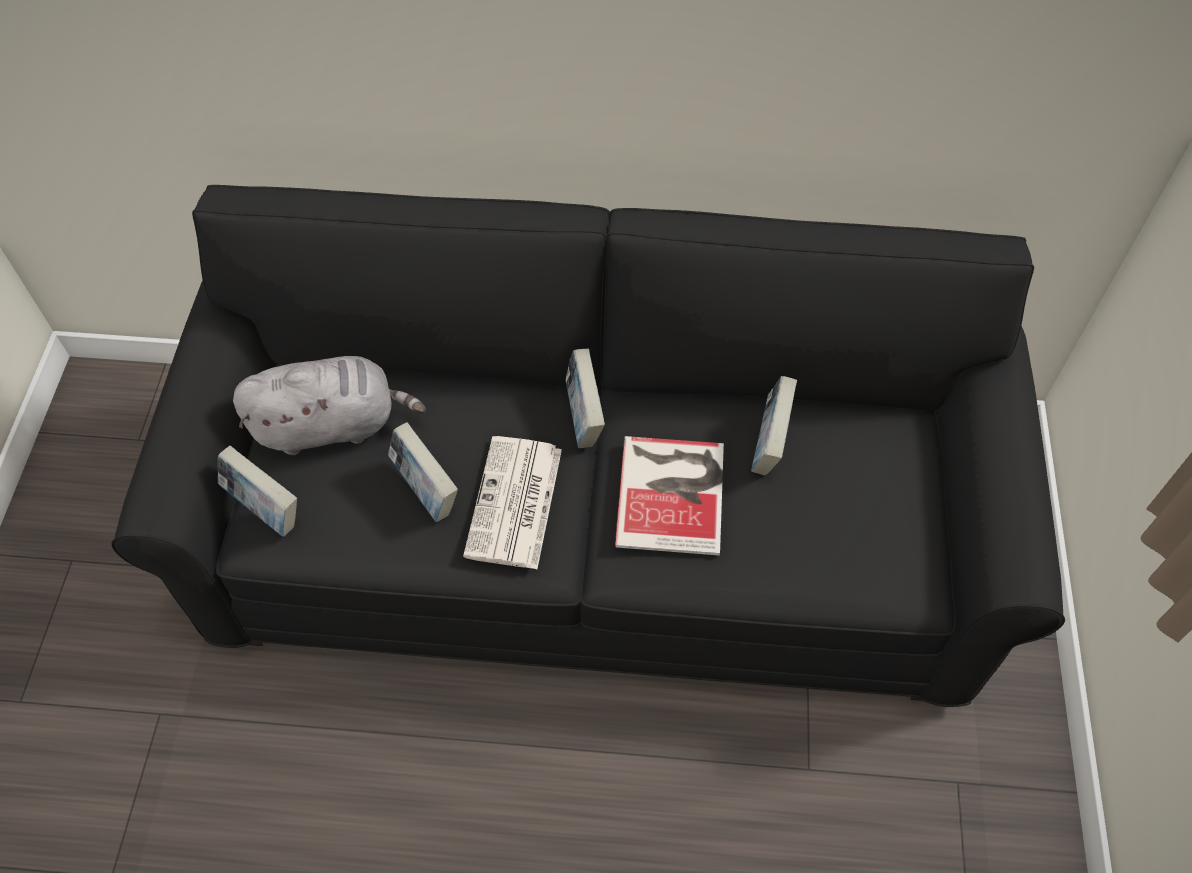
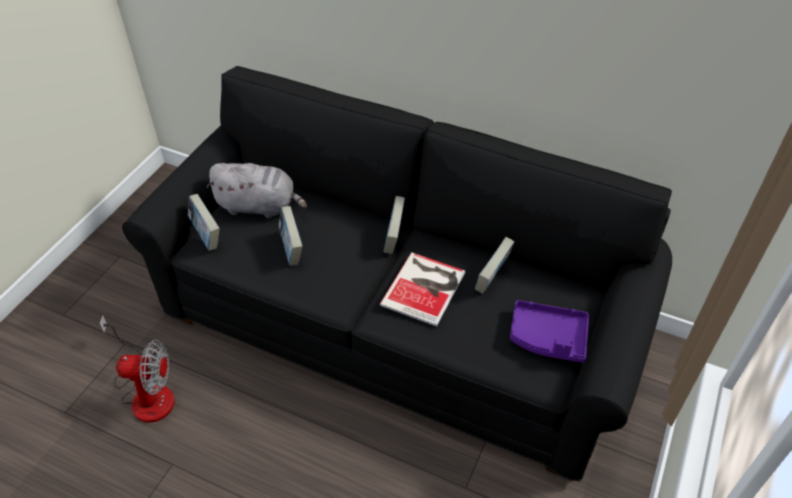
camera: 20 degrees right, 10 degrees down
(239, 792) = (146, 392): none -> fan
(515, 504) = (335, 269): newspaper -> none
(892, 520) = (548, 338): none -> purple tray

